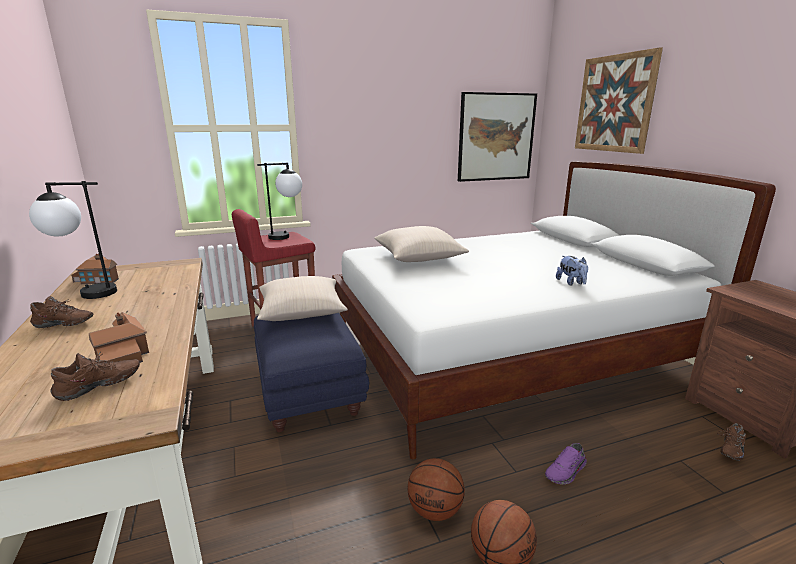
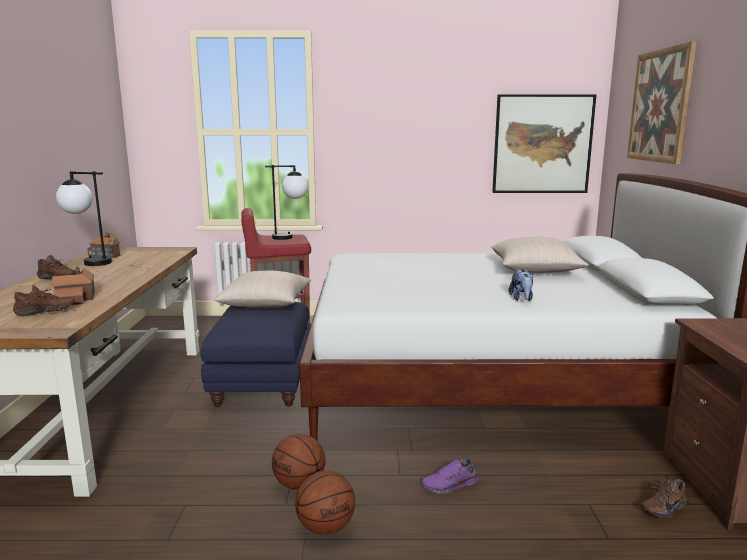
camera: 20 degrees right, 5 degrees down
(418, 258) = (393, 264): beige pillow -> beige pillow (535, 270)

